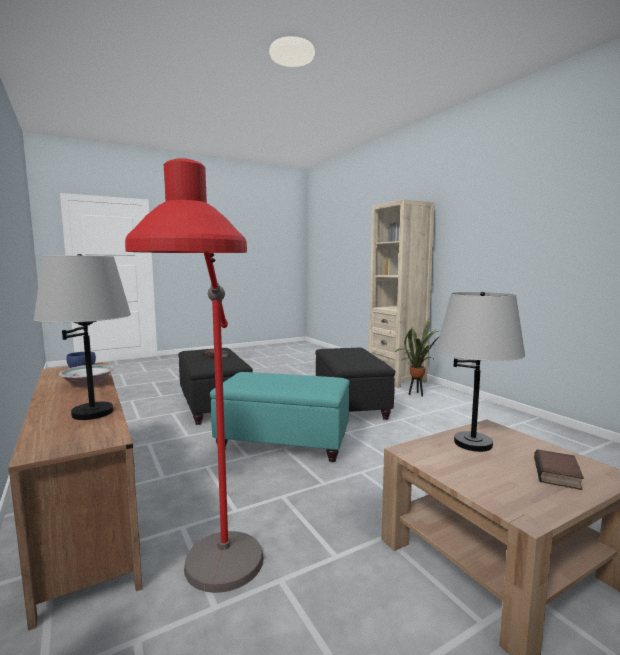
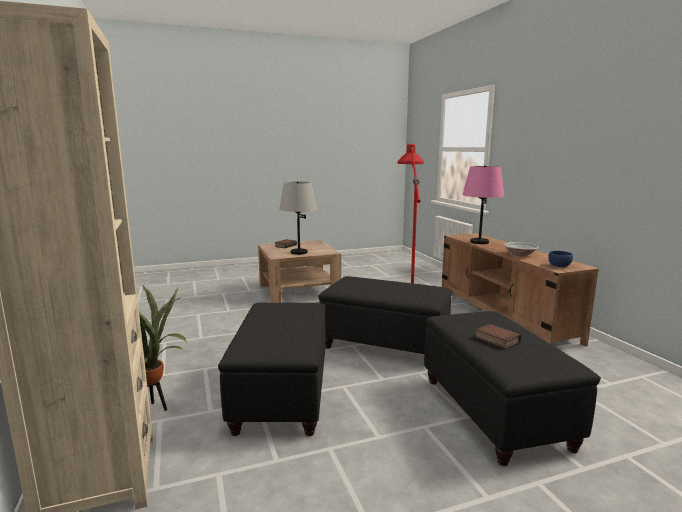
camera: 170 degrees left, 5 degrees up
(92, 413) = (479, 242): grey table lamp -> pink table lamp
(282, 442) = (385, 345): turquoise ottoman -> black ottoman

